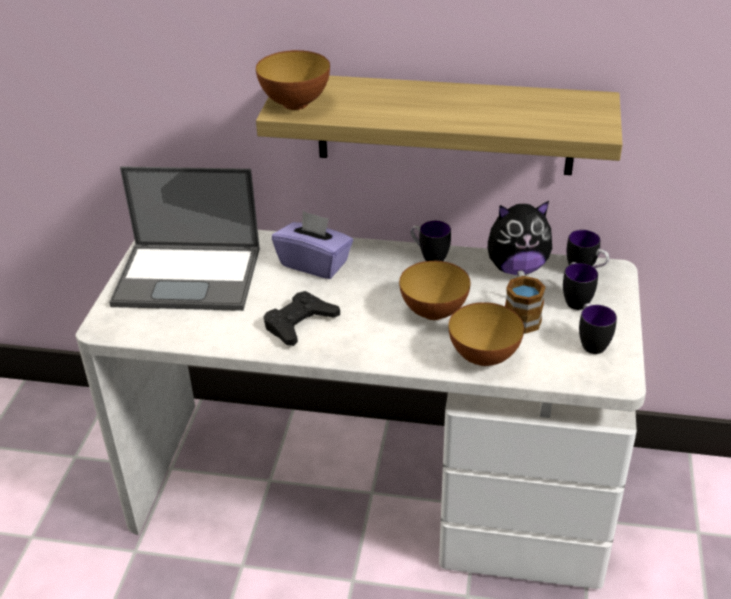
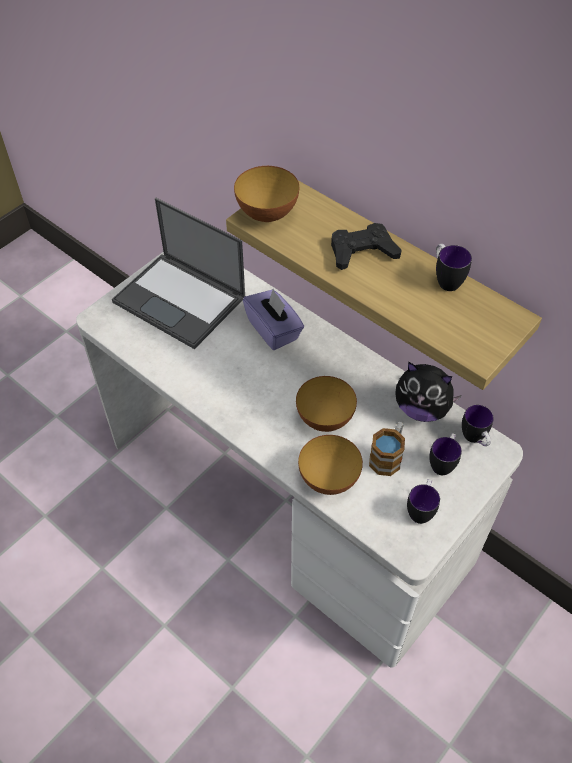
camera: 30 degrees right, 15 degrees up
(299, 323) = (223, 380): black game controller -> black game controller (362, 251)
(429, 257) = (362, 365): mug -> mug (445, 279)

